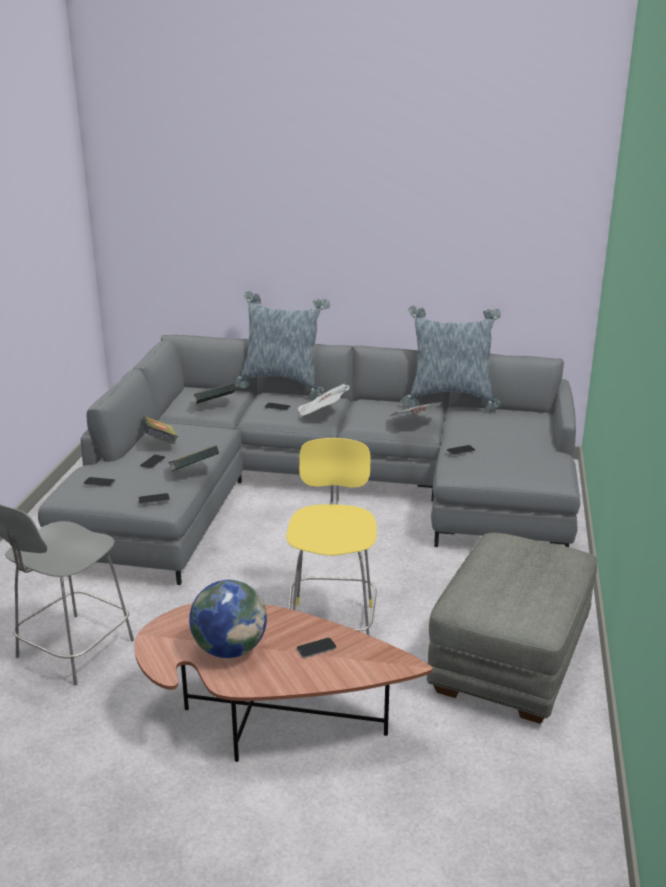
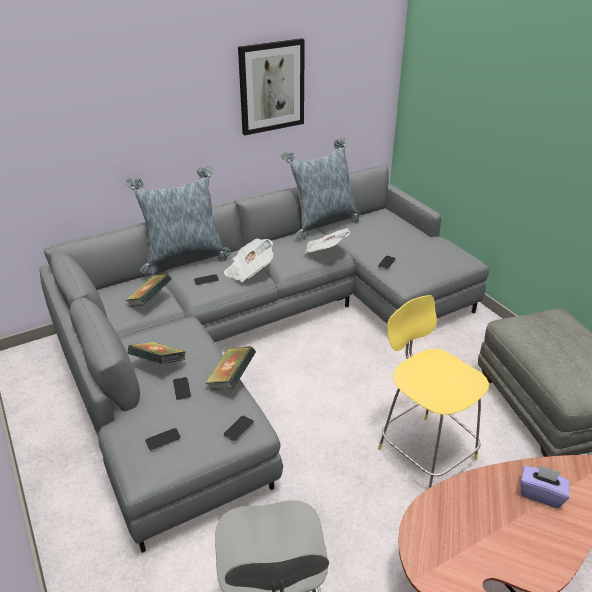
camera: 40 degrees left, 10 degrees up
(230, 649) = (495, 541): globe -> none
(316, 648) = (540, 493): phone -> purple tissue box
(421, 235) = (271, 86): none -> picture

